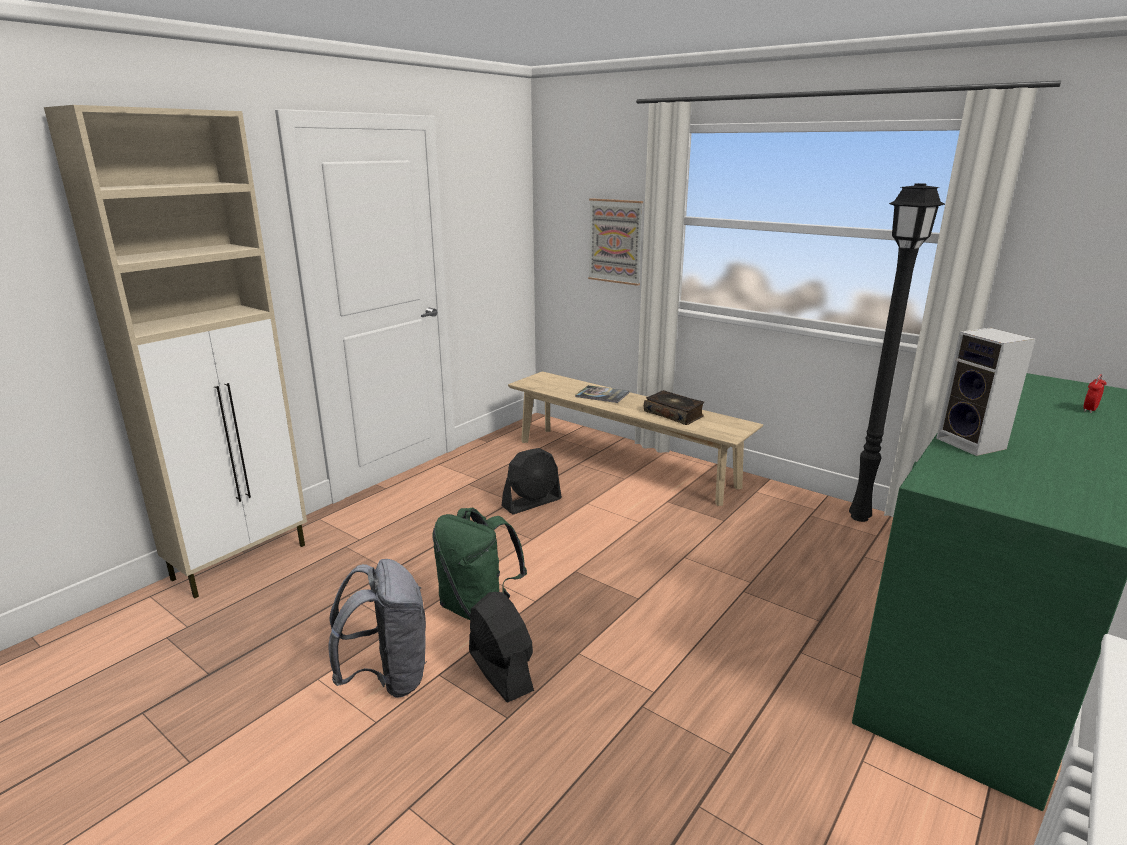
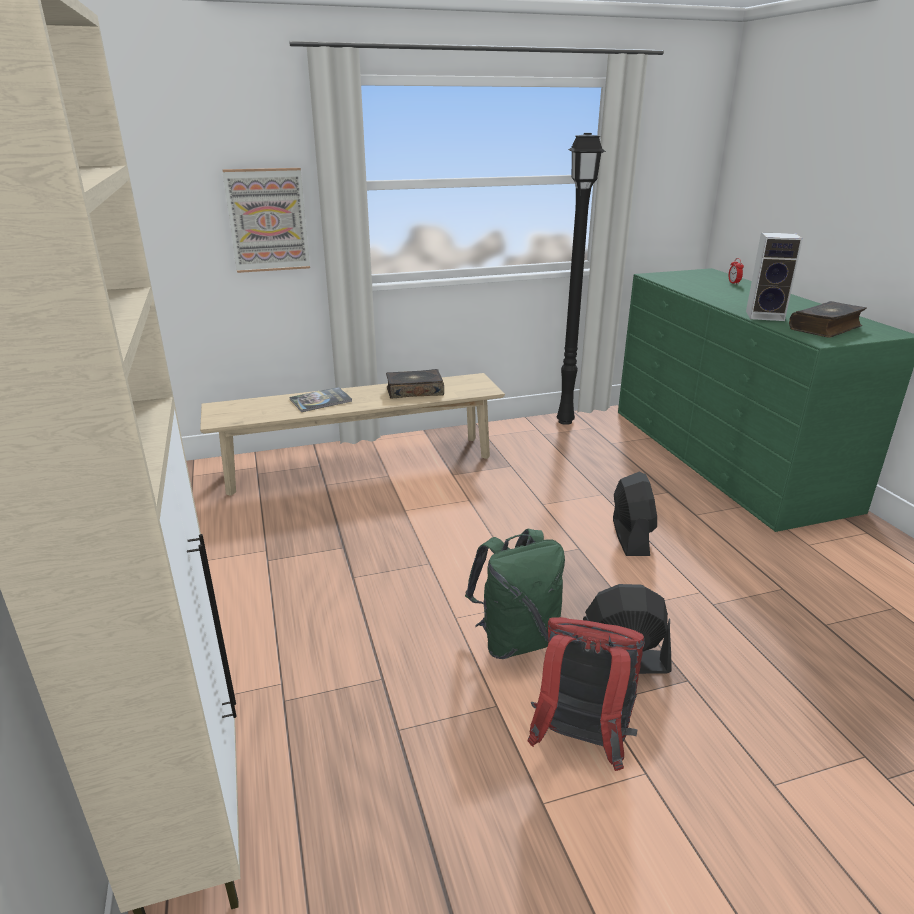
camera: 55 degrees left, 5 degrees up
(388, 677) = (580, 742): grey backpack -> red backpack
(532, 503) = (363, 537): black fan -> black fan (630, 537)
(1004, 481) = (826, 328): none -> book

